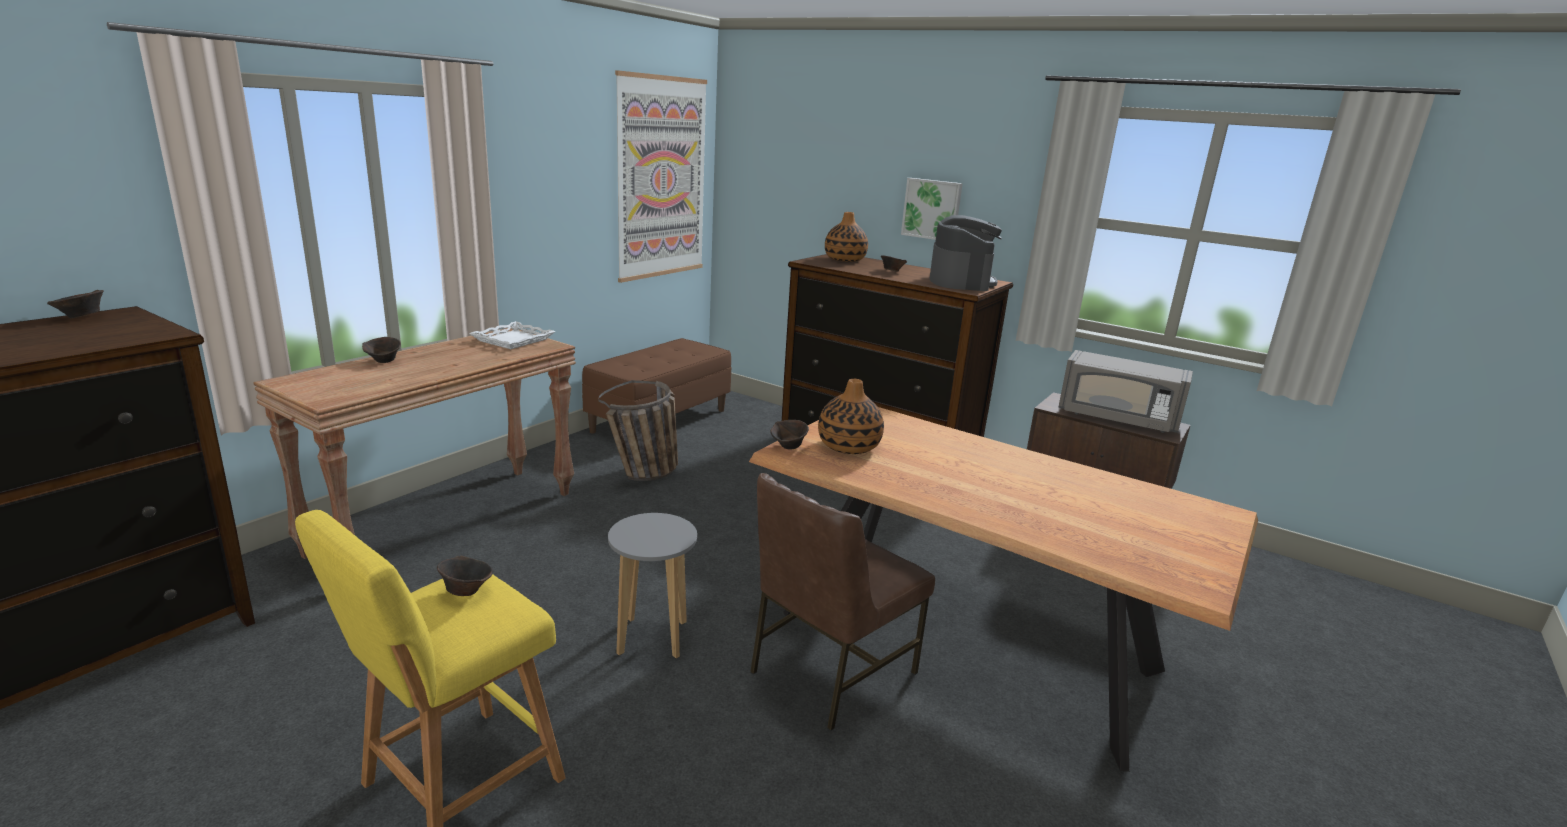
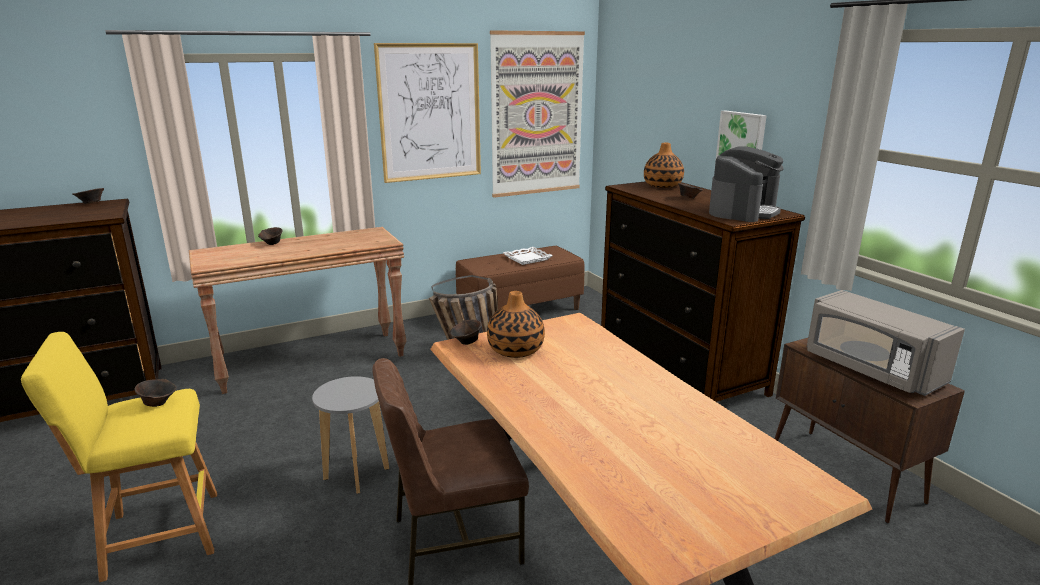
camera: 30 degrees right, 0 degrees up
(513, 340) = (368, 236): white tray -> white tray (527, 258)
(552, 173) = (430, 112): none -> picture

